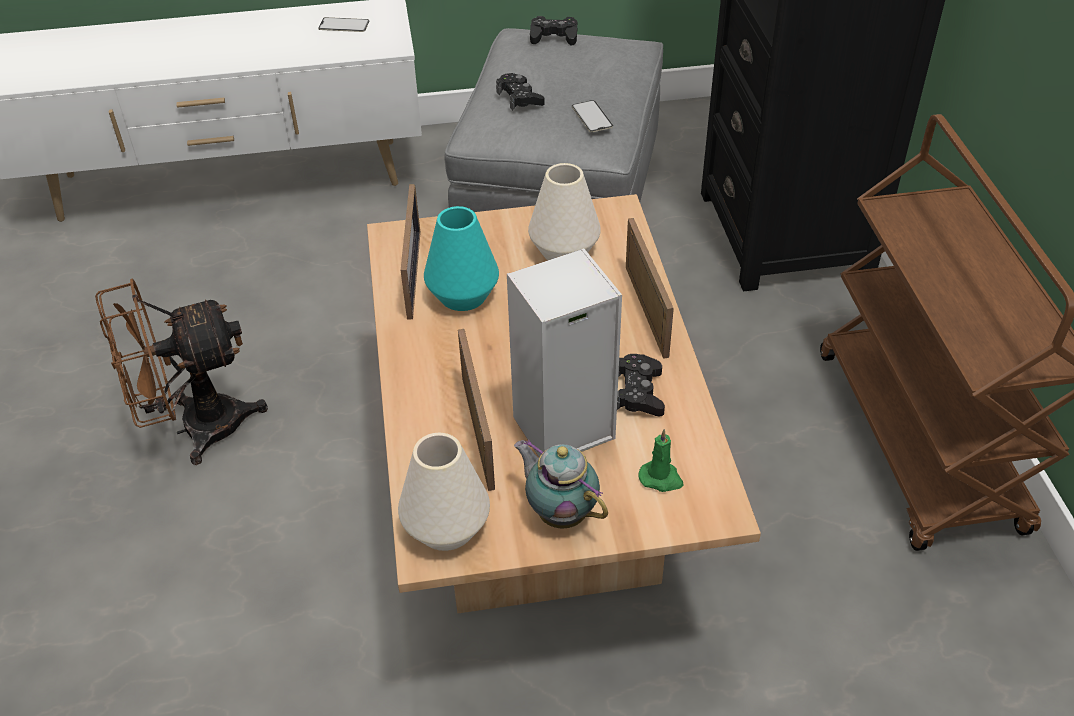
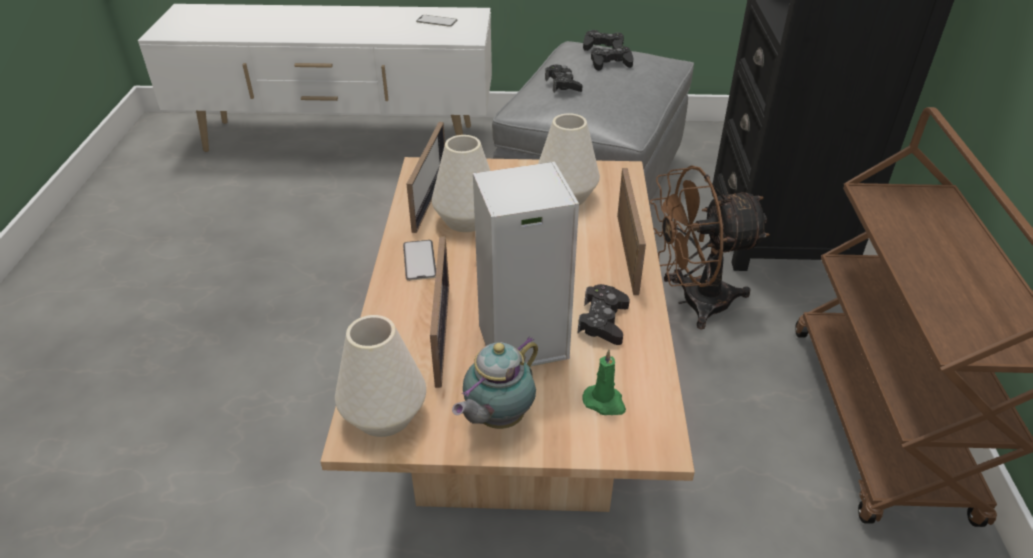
camera: 10 degrees right, 5 degrees down
(196, 428) = (248, 314): brown fan -> brown fan (693, 302)
(462, 295) = (466, 220): turquoise vase -> white vase
(560, 513) = (497, 419): teapot -> teapot turned 105 degrees counterclockwise
(568, 60) = (610, 63): none -> black game controller
(592, 117) = (619, 104): phone -> phone (419, 260)

